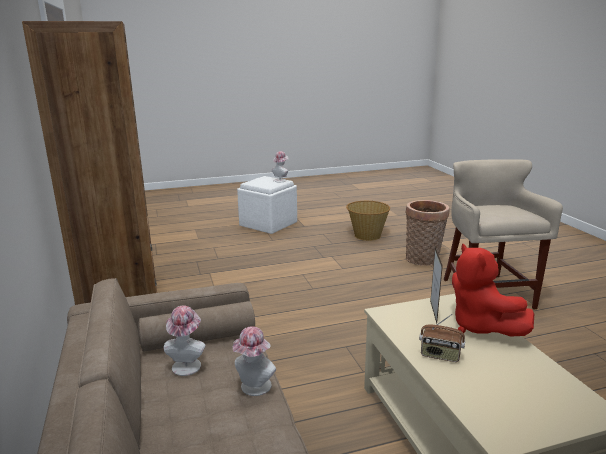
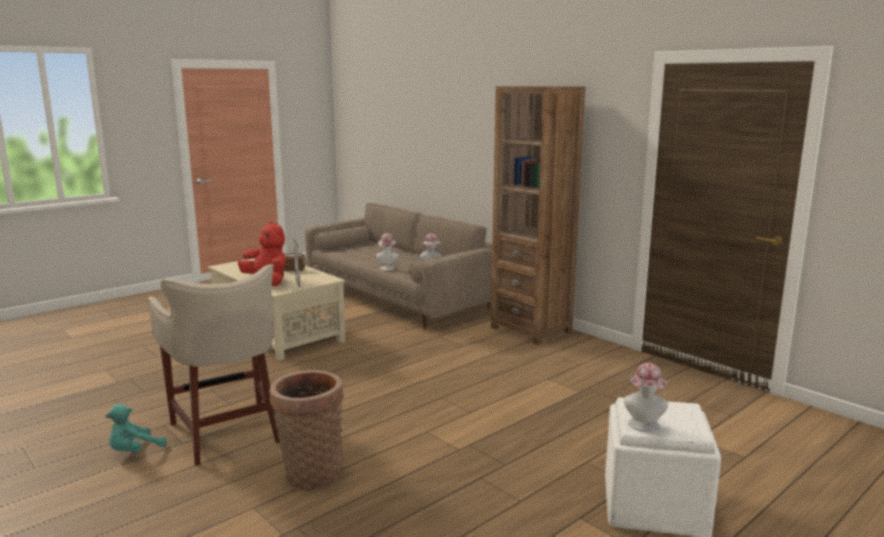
camera: 155 degrees right, 5 degrees down
(367, 236) = (433, 516): basket -> none
(549, 292) = (134, 451): none -> turquoise plush toy

